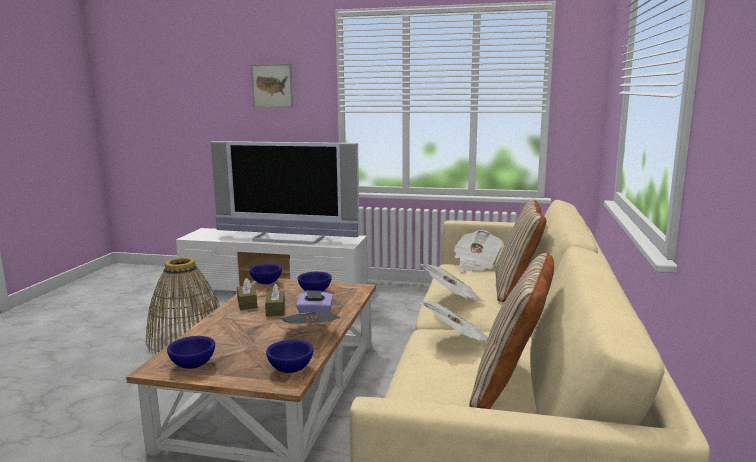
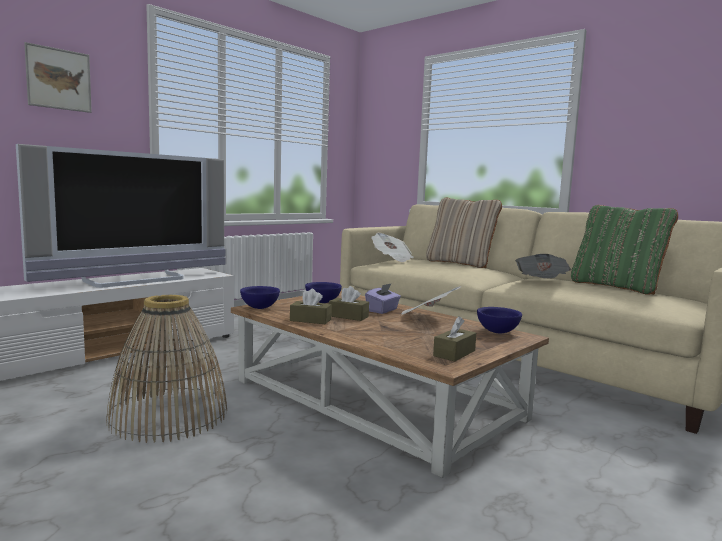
camera: 60 degrees left, 5 degrees down
(193, 365) = (454, 353): blue bowl -> brown tissue box
(452, 298) = (465, 269): newspaper -> none
(511, 386) = (616, 287): beige pillow -> green pillow

